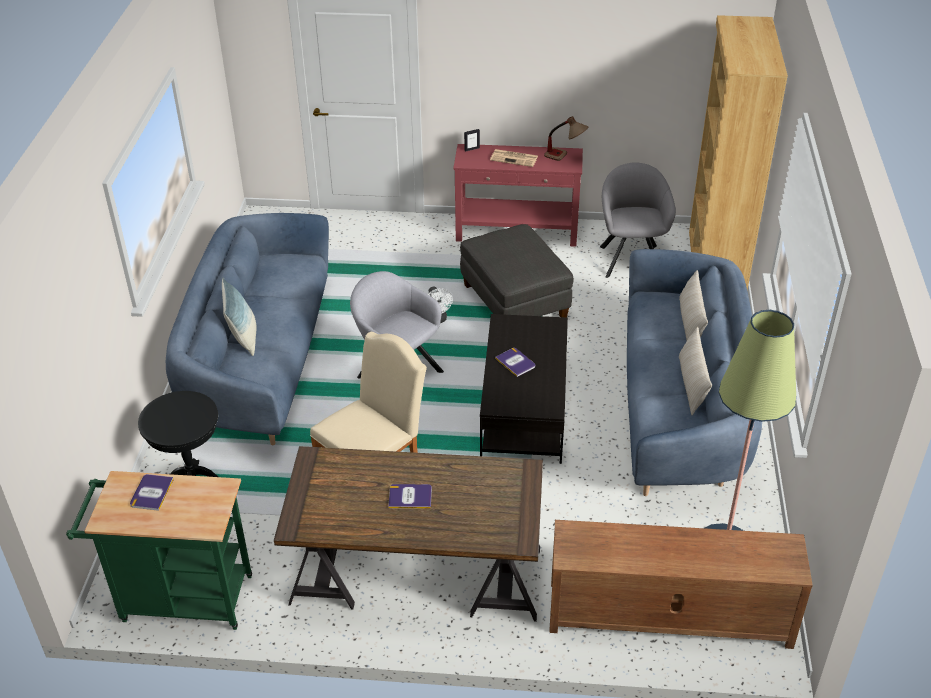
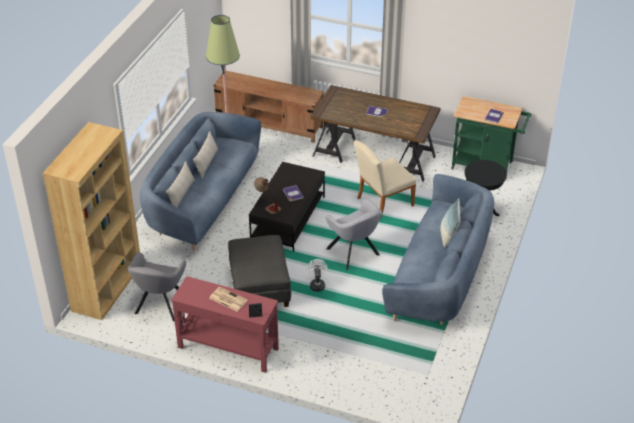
camera: 165 degrees left, 0 degrees up
(565, 157) = (189, 292): table lamp -> table lamp (267, 206)

